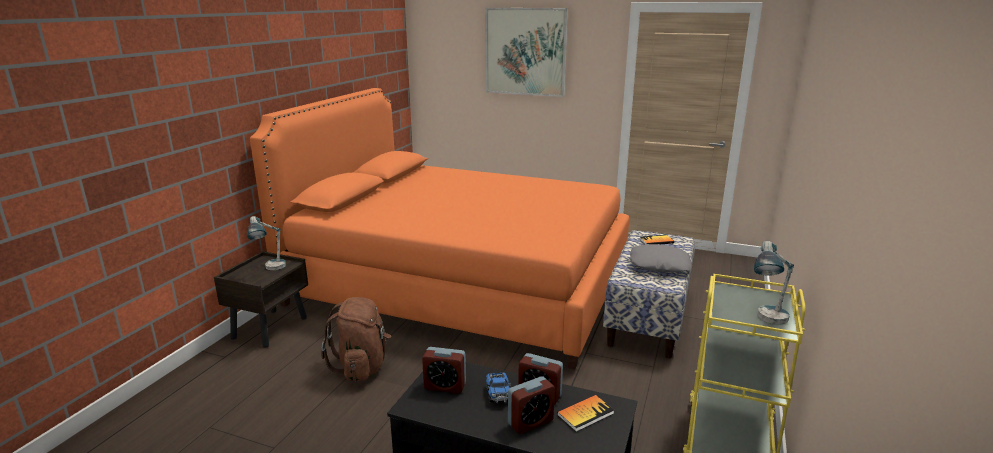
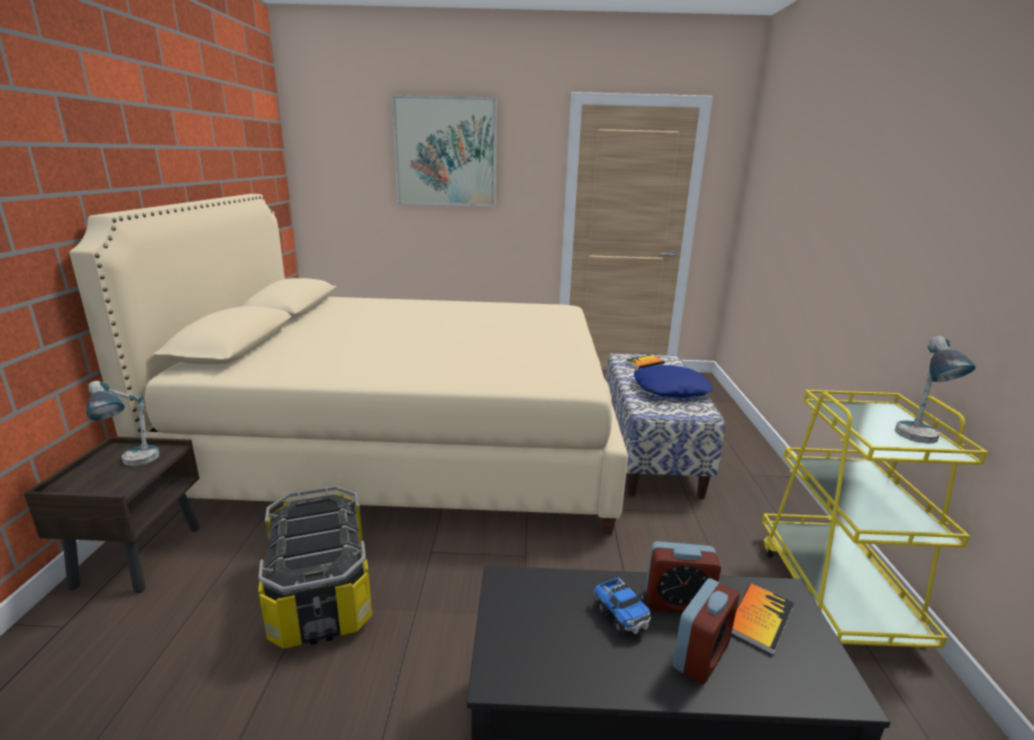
camera: 20 degrees left, 0 degrees up
(362, 367) = (319, 592): brown backpack -> storage box
(445, 386) = (532, 620): alarm clock -> none
(462, 284) = (412, 444): orange bed -> beige bed
(659, 265) = (670, 389): grey pillow -> blue pillow

